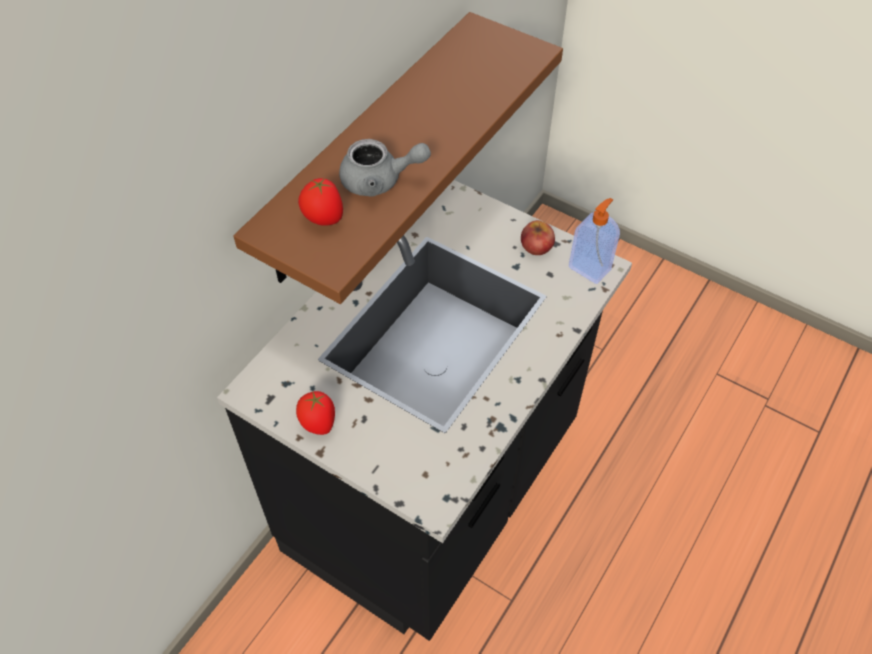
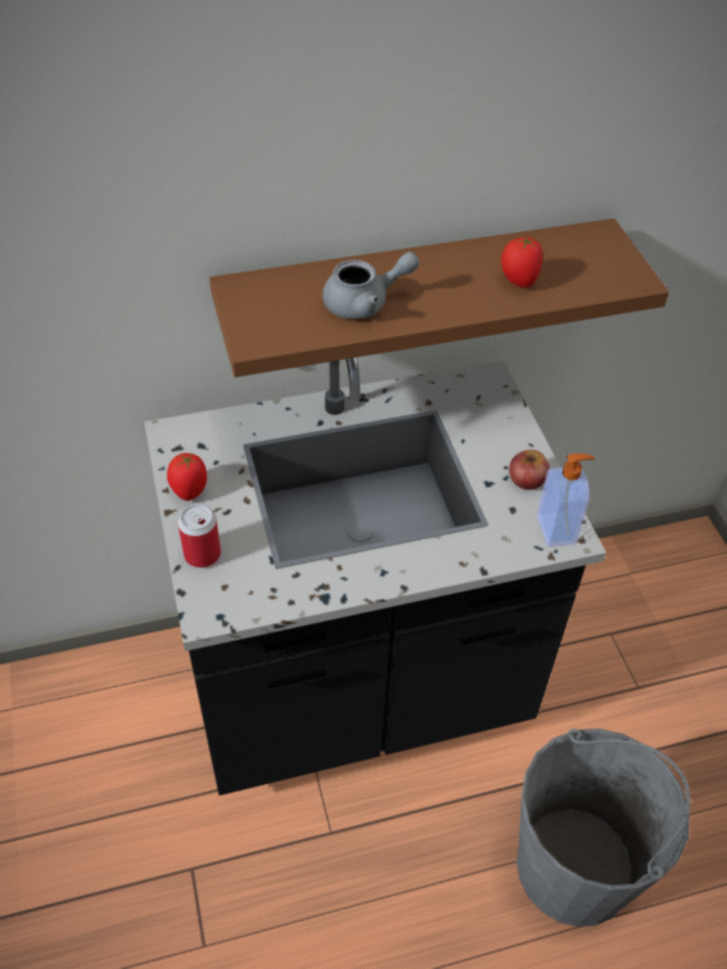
camera: 40 degrees right, 5 degrees down
(323, 220) = (286, 305): tomato -> tomato (518, 281)
(380, 181) = (365, 303): grey teapot -> grey teapot turned 60 degrees counterclockwise
(382, 463) = (202, 554): none -> can
(669, 492) = (575, 866): none -> grey bucket

